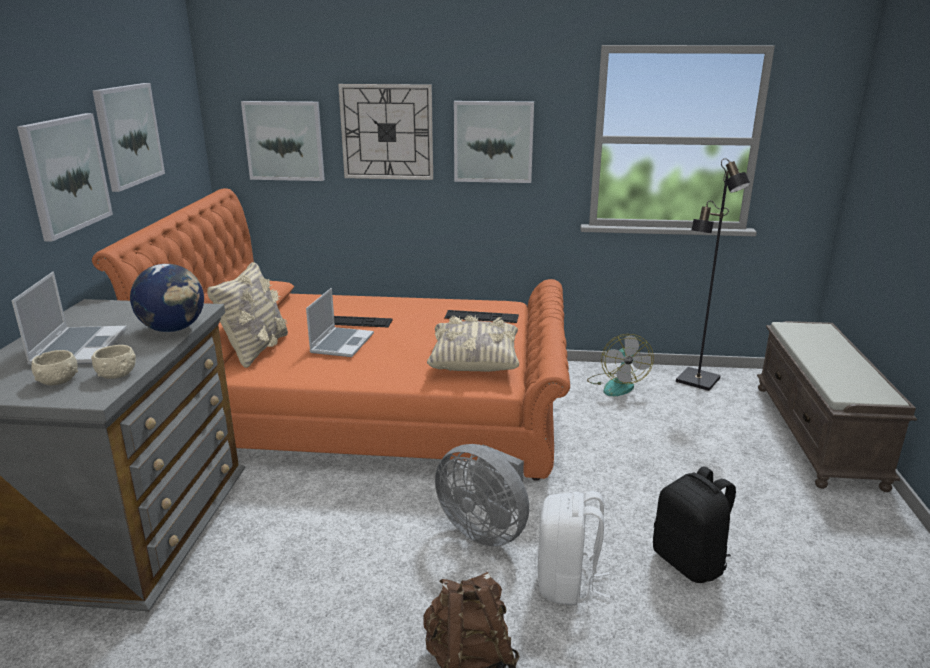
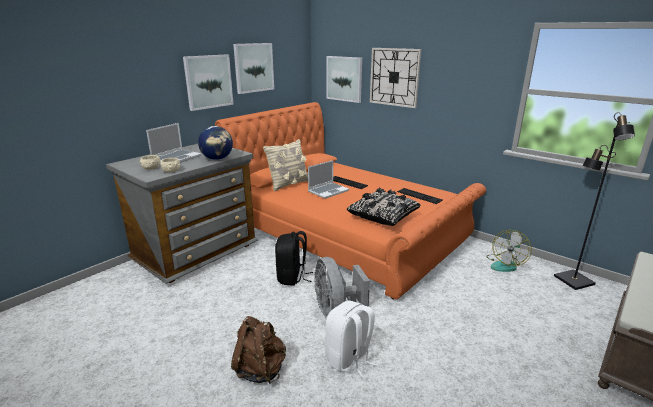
camera: 35 degrees right, 0 degrees up
(474, 362) = (383, 218): beige pillow -> black pillow
(493, 142) = (454, 87): picture -> none
(690, 562) = (437, 384): black backpack -> black backpack (292, 277)

